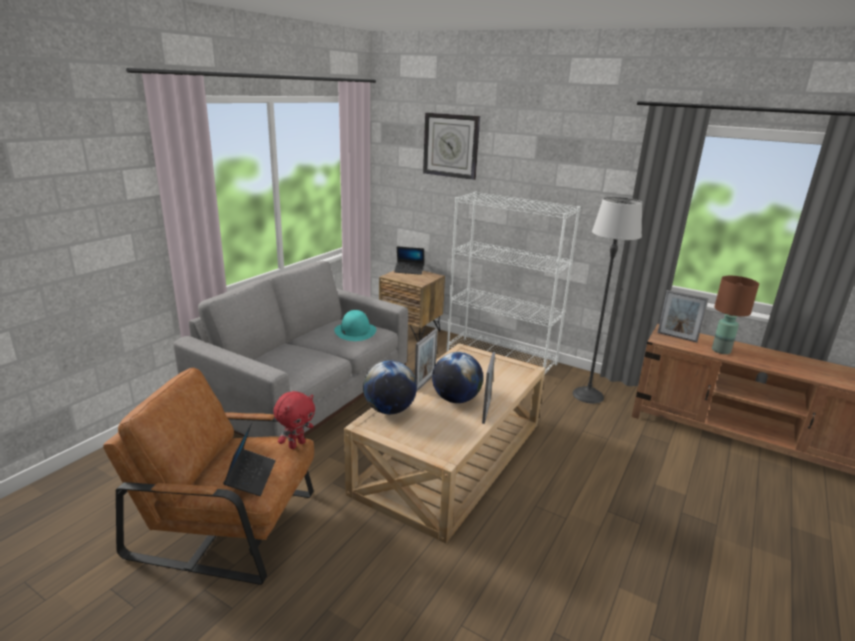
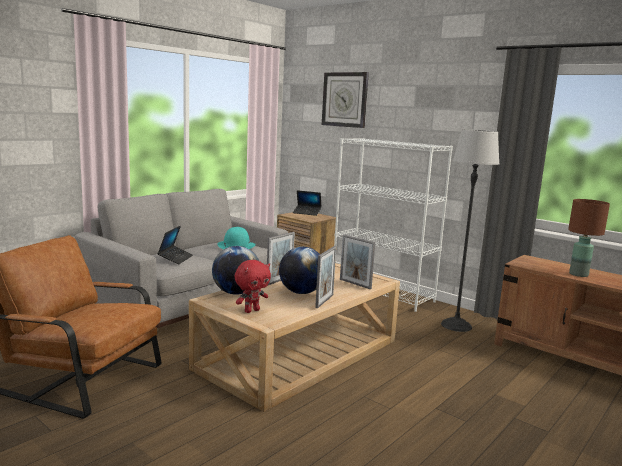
camera: 10 degrees right, 10 degrees down
(251, 477) = (91, 320): laptop -> laptop (175, 258)
(296, 444) = (142, 306): red plush toy -> red plush toy (251, 310)
(677, 337) = (537, 263): picture frame -> picture frame (355, 284)

